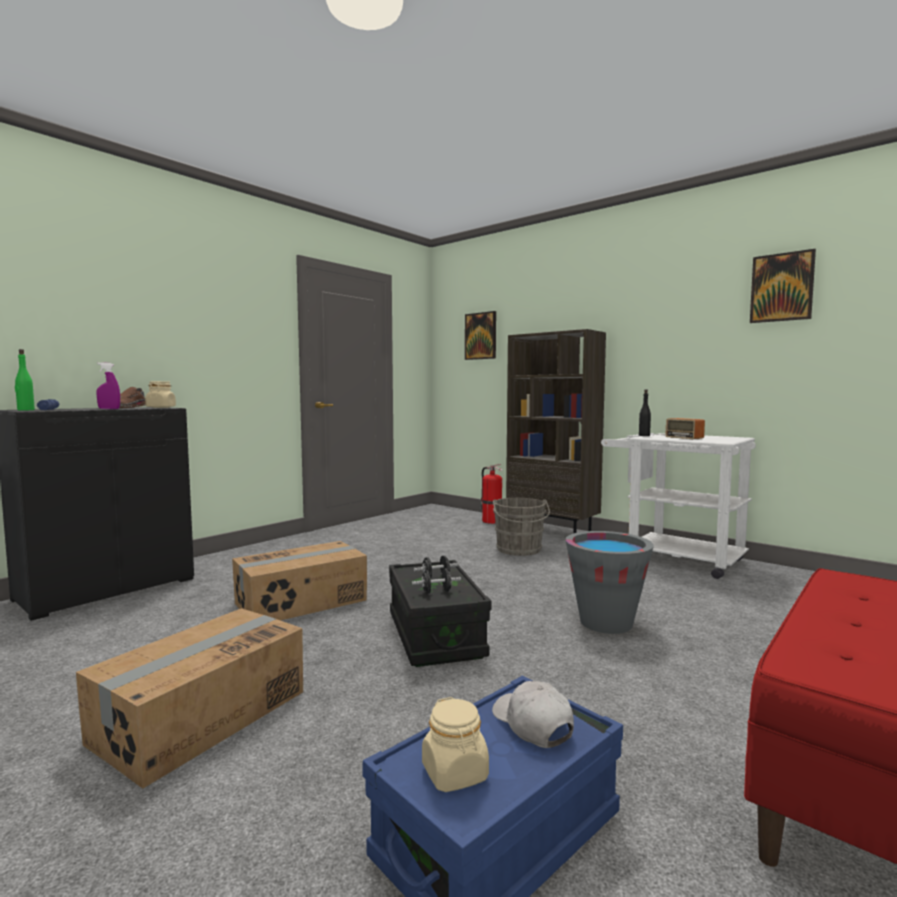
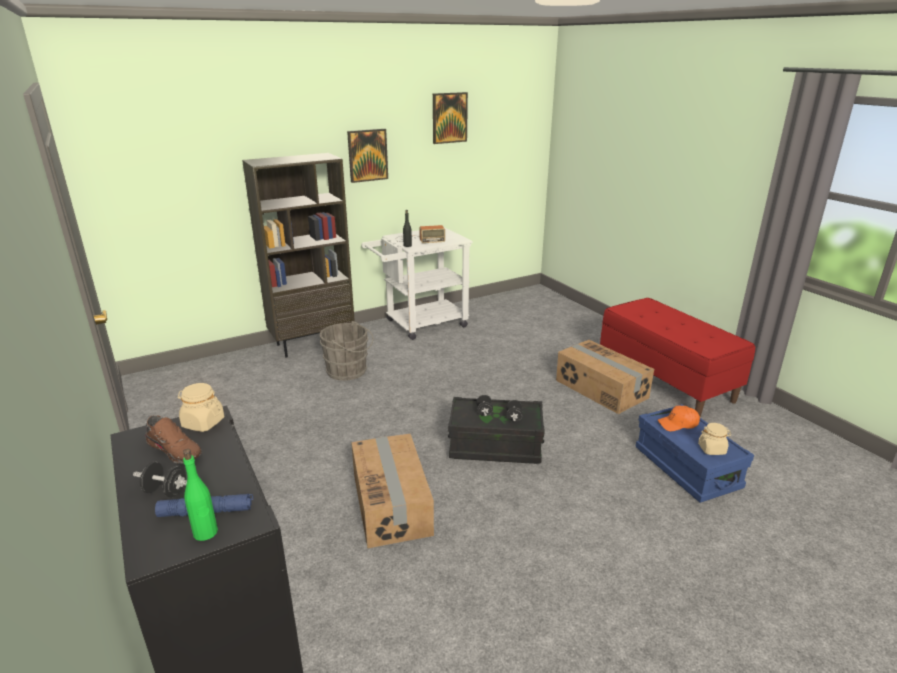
camera: 70 degrees left, 20 degrees up
(79, 408) = (166, 491): none -> black dumbbell
(109, 409) = (223, 459): purple spray bottle -> none
(200, 716) = (575, 562): cardboard box -> cardboard box (601, 389)
(481, 336) = (162, 157): picture -> picture (367, 155)
(490, 521) = (245, 361): fire extinguisher -> none
(532, 724) = (678, 424): white cap -> orange cap
(606, 623) = (508, 382): grey bucket -> none

